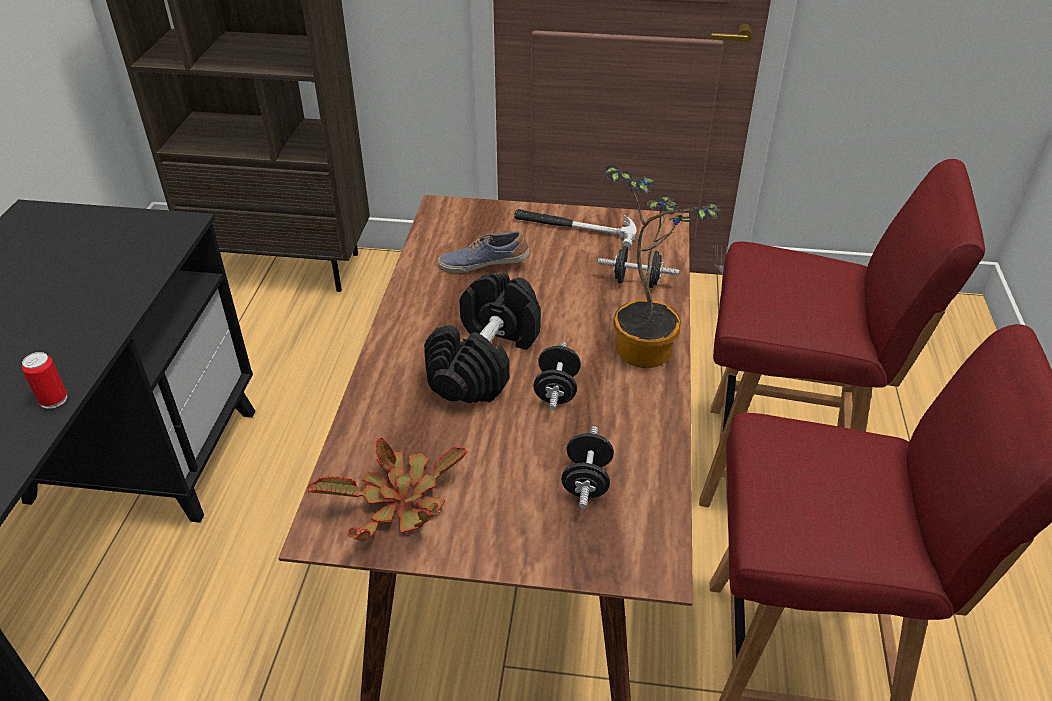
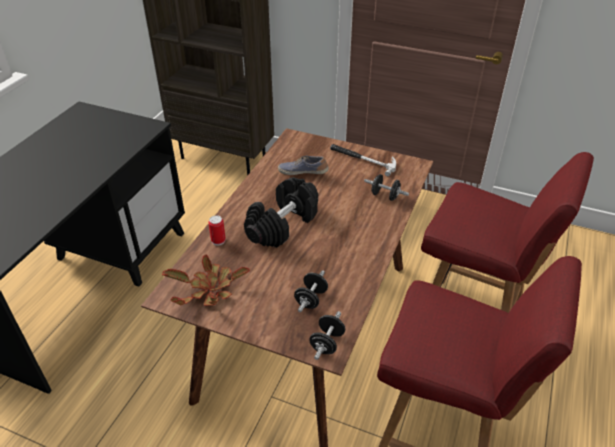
camera: 15 degrees right, 0 degrees up
(53, 399) = (61, 206): can -> can (218, 240)
(556, 390) = (315, 248): black dumbbell -> black dumbbell (327, 343)
(646, 344) = (375, 232): potted plant -> none

